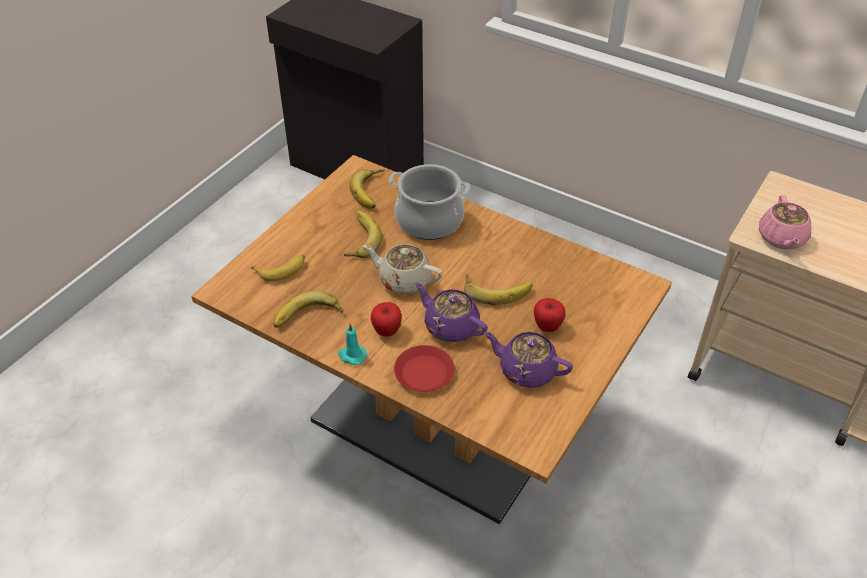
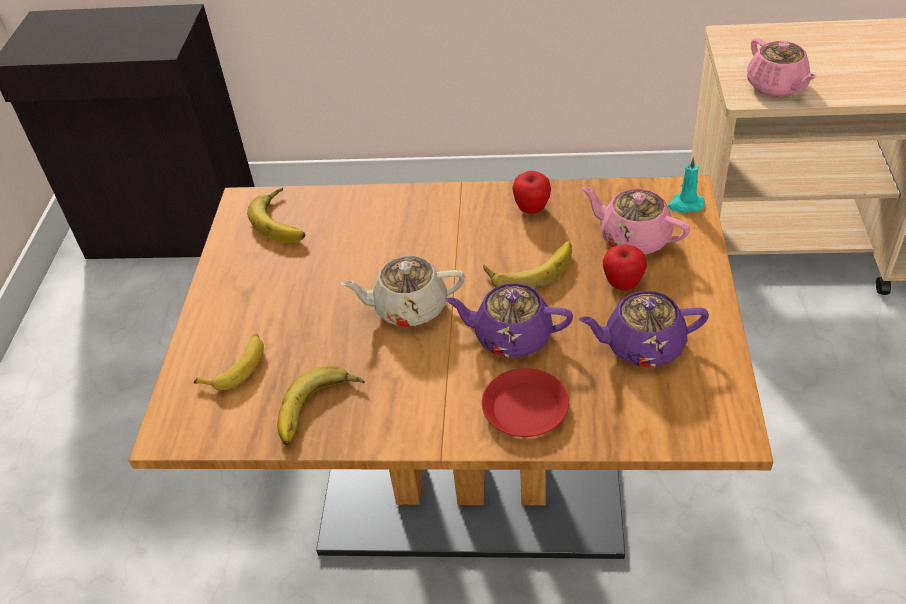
camera: 25 degrees left, 0 degrees up
(352, 355) = (416, 432): turquoise candle -> turquoise candle (685, 204)
(358, 238) = (310, 283): banana -> none
(387, 331) = (437, 379): apple -> apple (532, 209)
(429, 221) = (384, 225): cooking pot -> none
(580, 300) = (633, 238): none -> pink teapot

